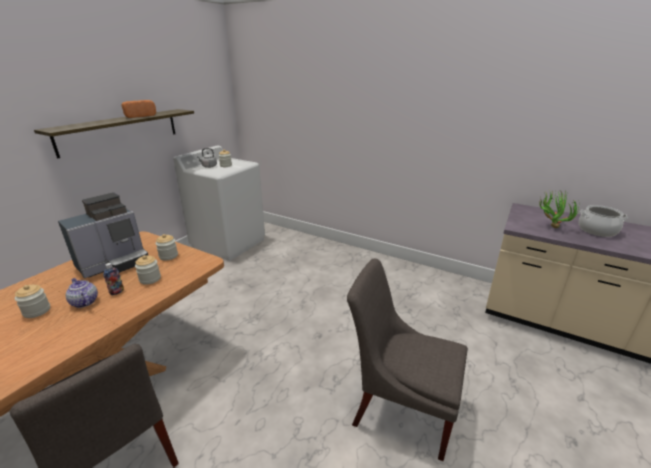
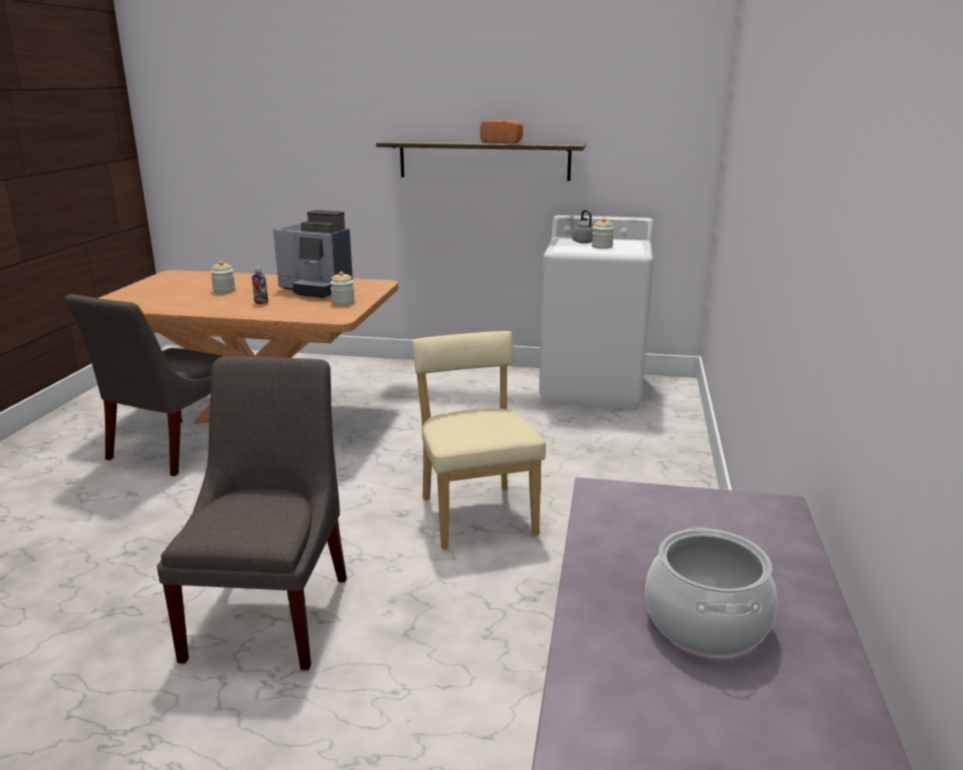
camera: 70 degrees right, 5 degrees down
(84, 302) = (241, 298): teapot -> none
(150, 279) = (290, 307): jar -> none
(332, 309) = (476, 513): none -> beige chair
(550, 226) = (660, 540): potted plant -> none

